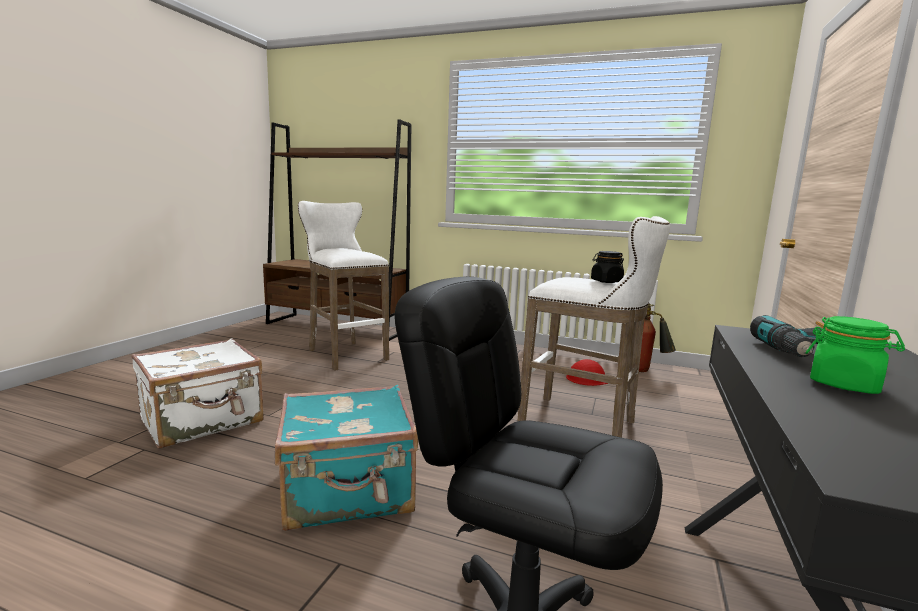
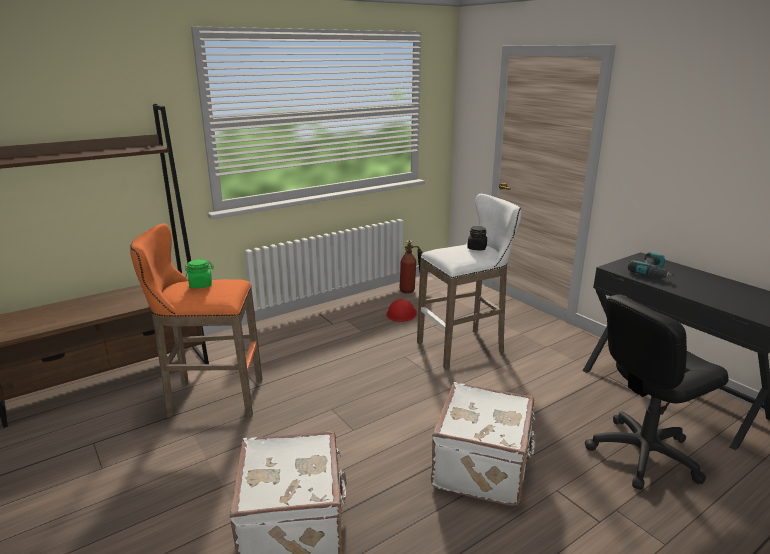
camera: 55 degrees left, 10 degrees up
(344, 354) = (211, 398): white stool -> orange stool
(348, 492) = (483, 467): turquoise suitcase -> white suitcase
(845, 384) = (690, 285): green jar -> green jar (201, 285)

